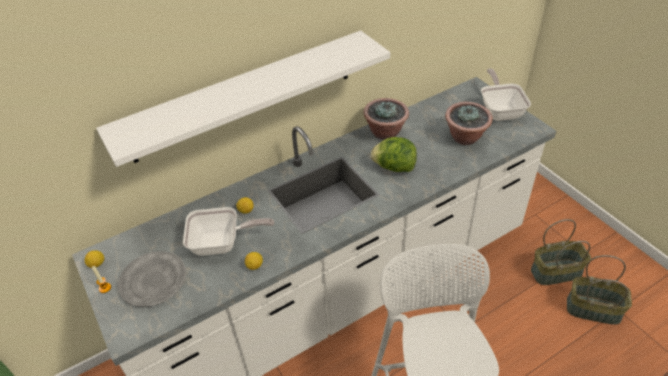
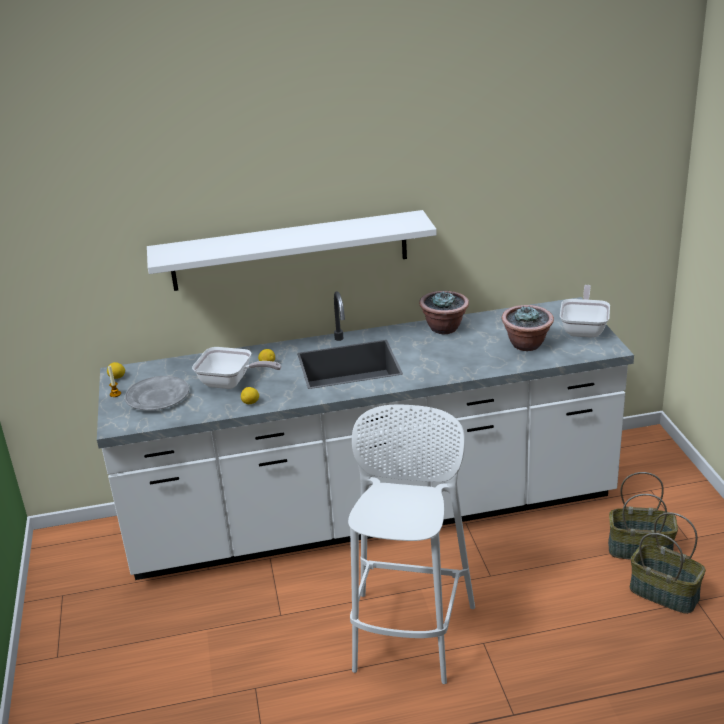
camera: 20 degrees right, 15 degrees down
(394, 167) = (433, 356): lettuce -> none

